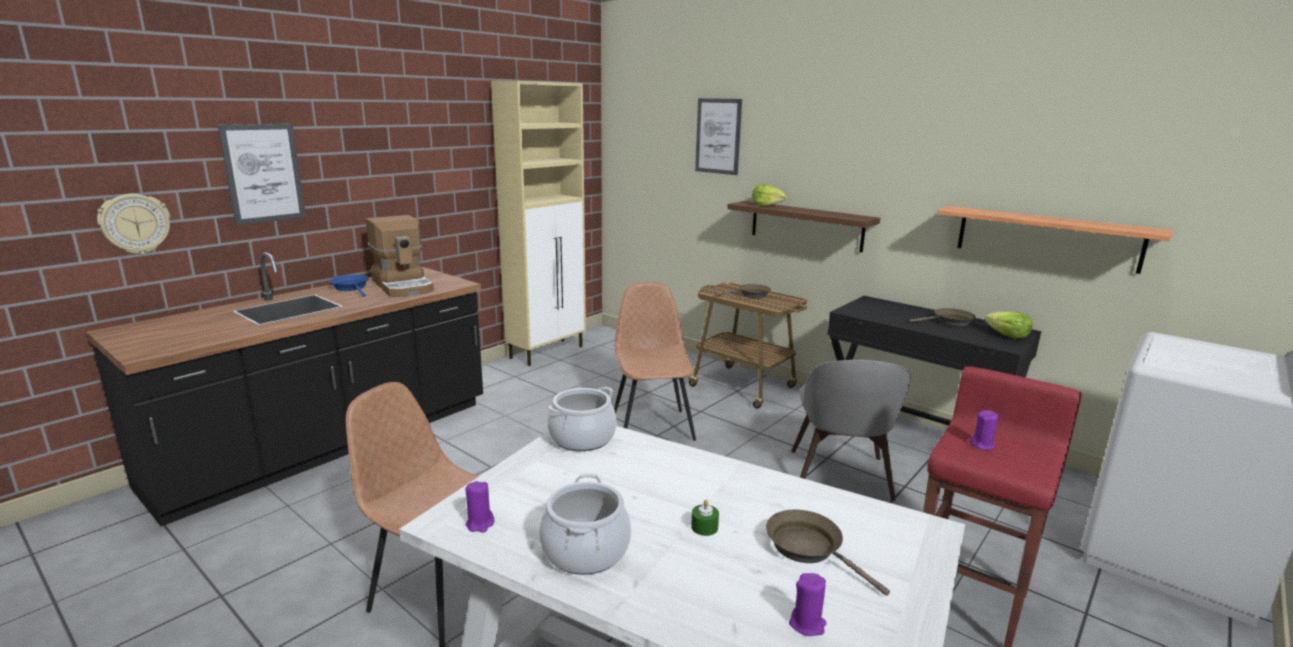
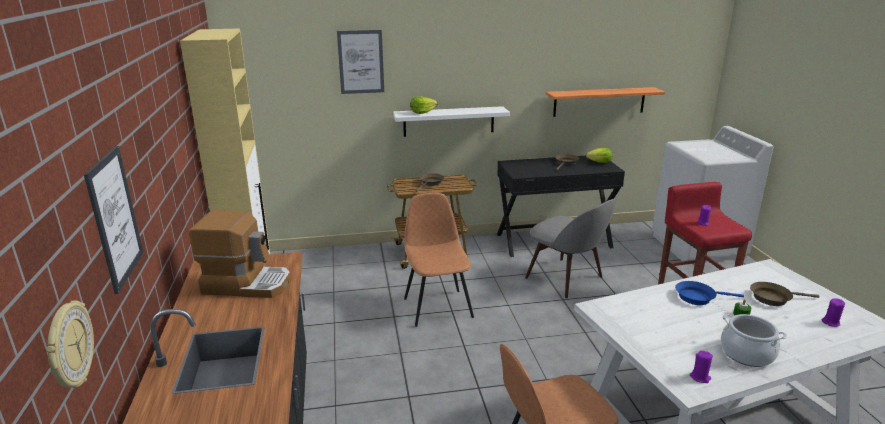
camera: 50 degrees left, 5 degrees up
(351, 288) = (205, 309): blue frying pan -> blue frying pan (698, 297)
(582, 438) = (614, 312): cooking pot -> none
(652, 426) = (437, 307): brown chair -> brown chair turned 45 degrees clockwise
(806, 225) = (449, 121): brown shelf -> white shelf

